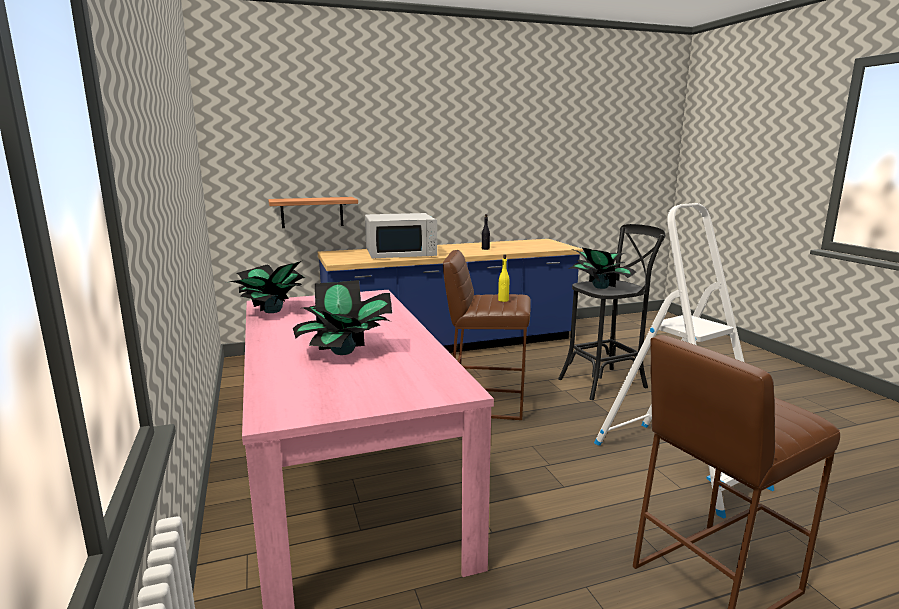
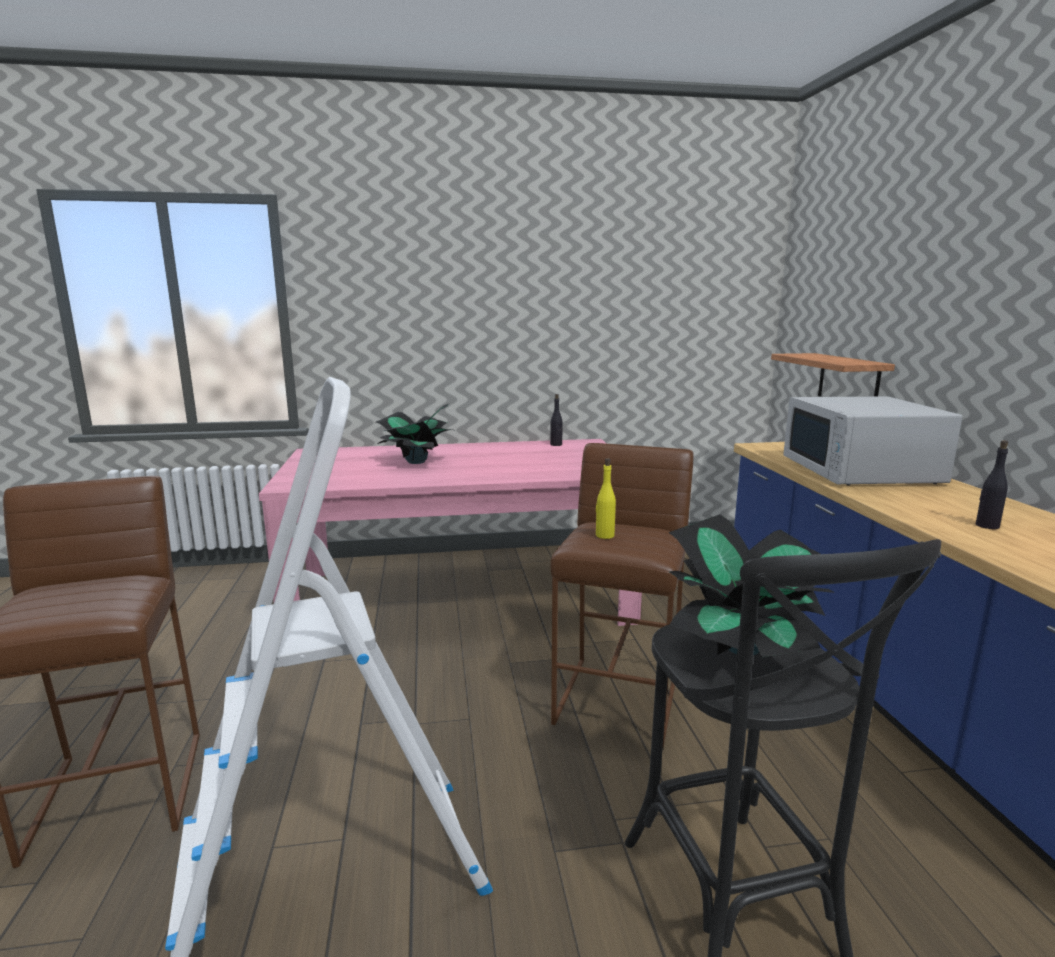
camera: 100 degrees right, 0 degrees up
(271, 311) = (556, 444): potted plant -> black bottle

